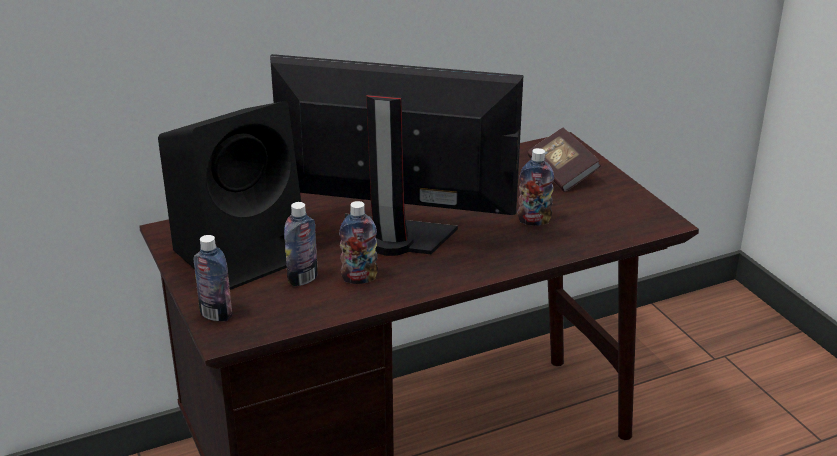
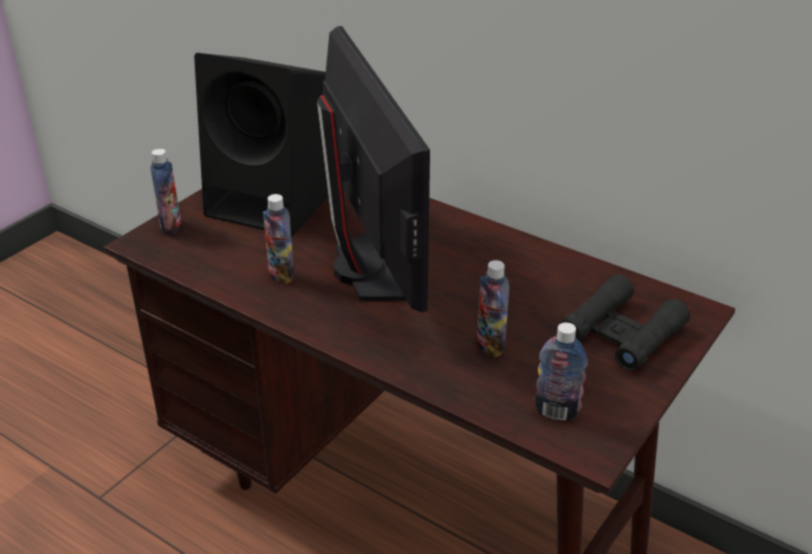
camera: 60 degrees right, 5 degrees up
(302, 279) = (257, 246): bottle -> bottle (556, 411)
(562, 173) = (621, 332): book -> black binoculars

